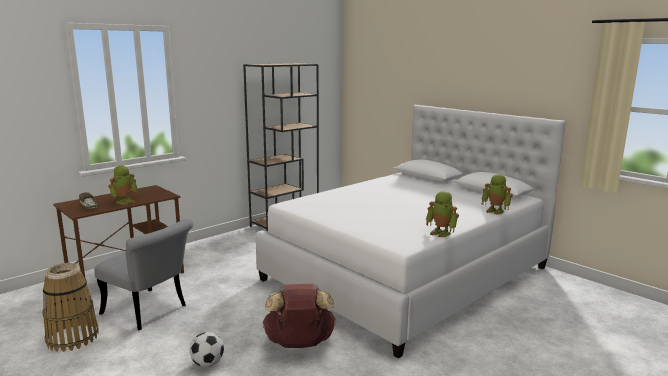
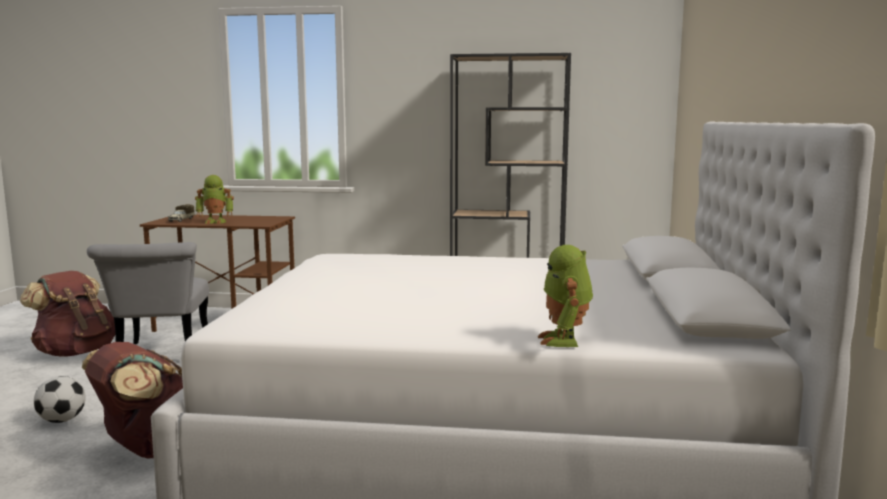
camera: 50 degrees right, 5 degrees down
(72, 338) = (76, 352): basket -> brown backpack
(441, 233) = (336, 332): toy robot -> none

